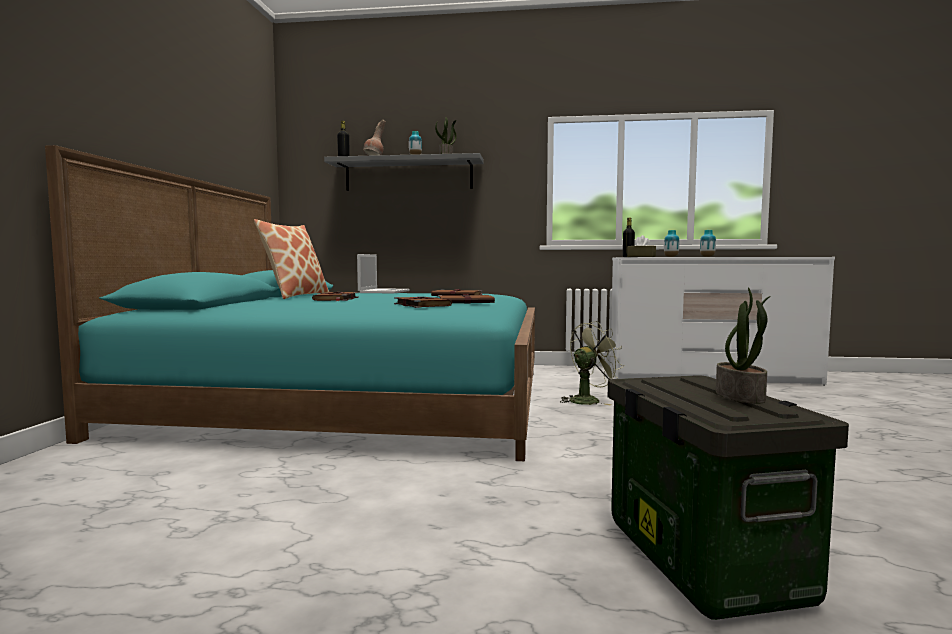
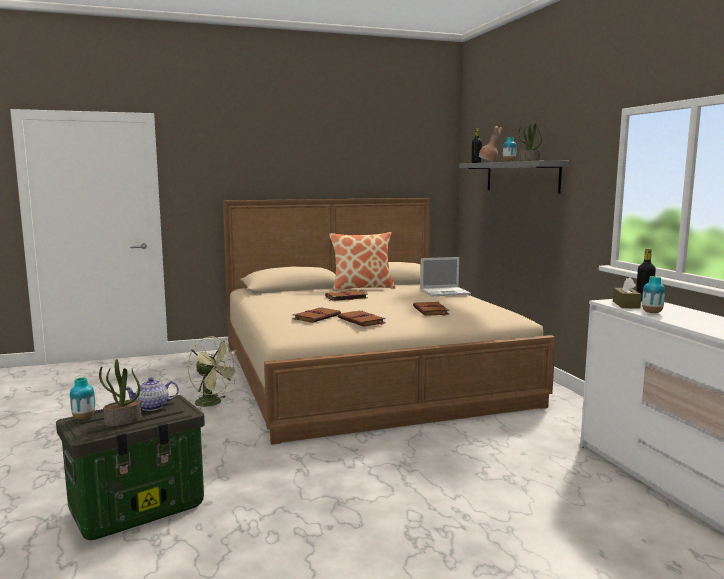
camera: 65 degrees right, 5 degrees up
(356, 399) = (367, 374): turquoise bed -> beige bed
(588, 400) = (466, 444): green fan -> green fan (213, 403)
(675, 385) = (153, 407): none -> teapot
(707, 256) = (691, 323): vase -> vase (84, 418)

